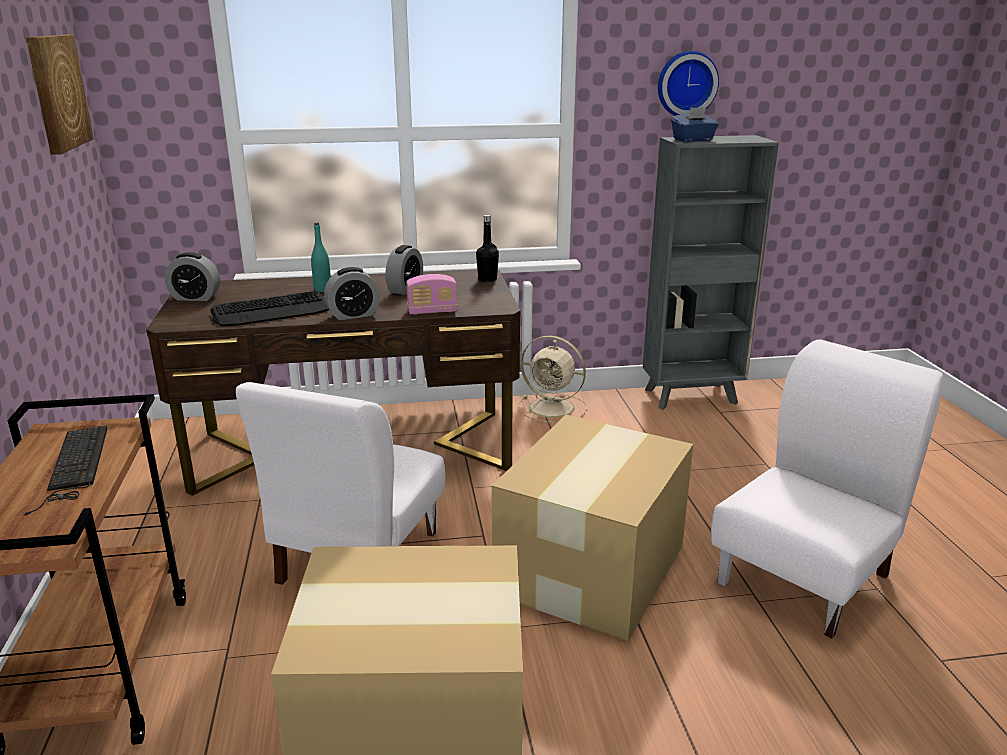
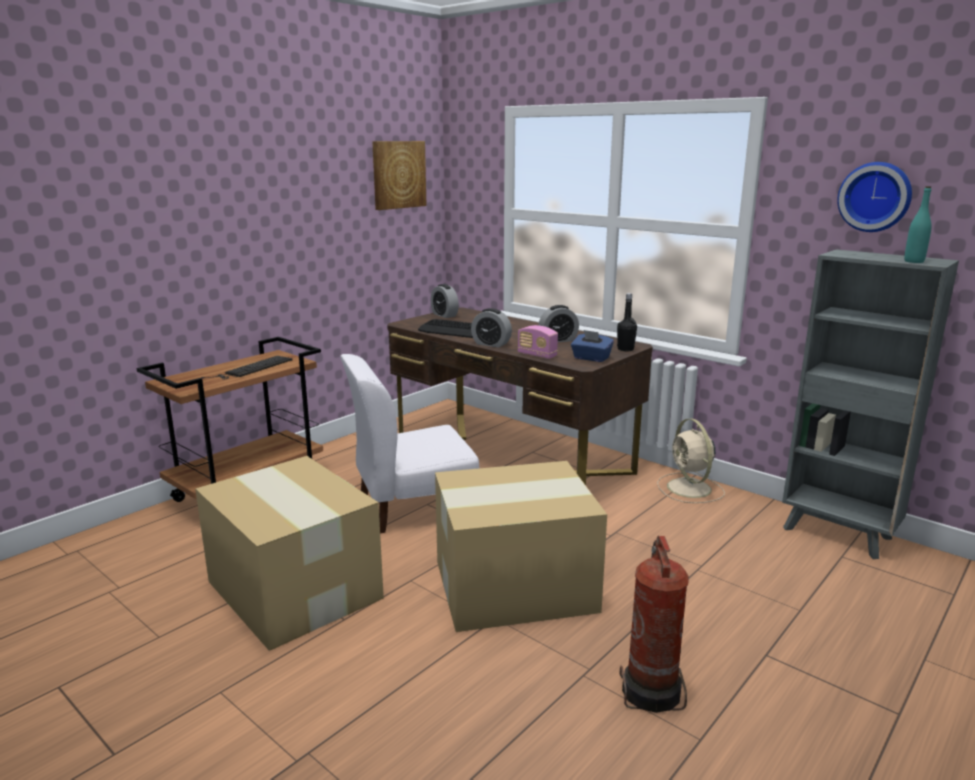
camera: 50 degrees right, 5 degrees down
(322, 289) = (513, 328): turquoise bottle -> turquoise bottle (914, 261)
(693, 140) = (854, 254): blue tissue box -> blue tissue box (591, 358)
(805, 578) = (652, 690): white chair -> fire extinguisher

